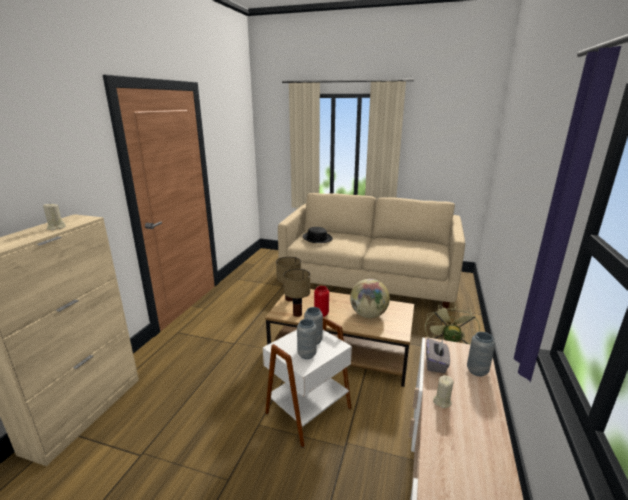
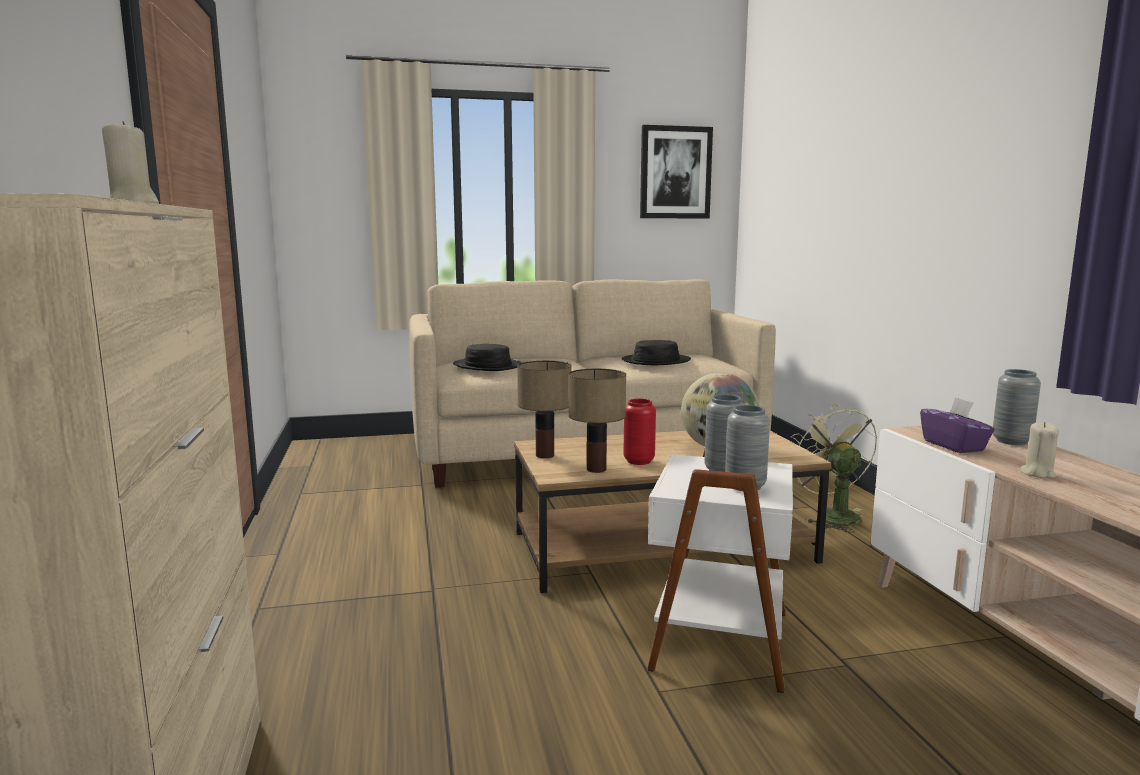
camera: 30 degrees left, 10 degrees down
(400, 248) = (656, 361): none -> black hat
(436, 364) = (954, 446): grey tissue box -> purple tissue box
(453, 136) = (675, 173): none -> picture

